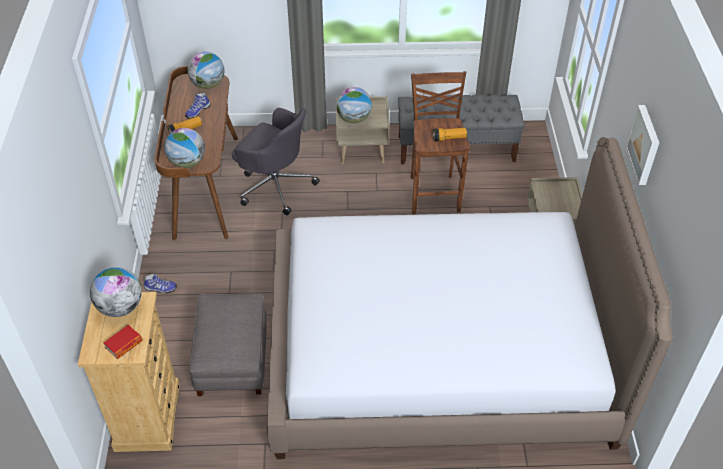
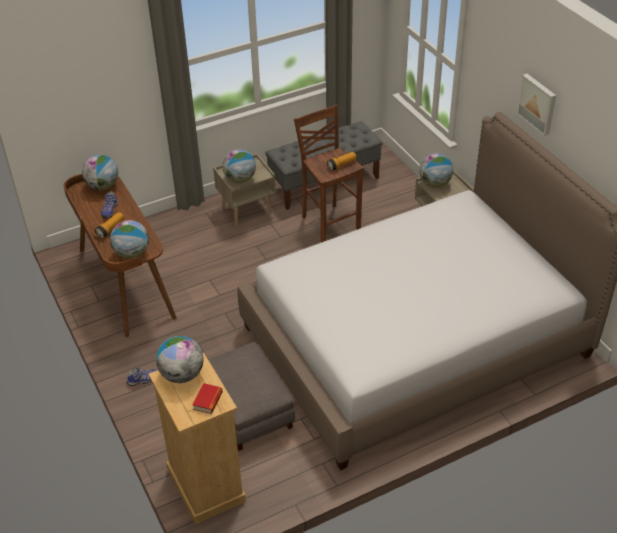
camera: 25 degrees left, 5 degrees down
(275, 185) = (189, 261): grey office chair -> none
(549, 190) = (435, 183): none -> globe

